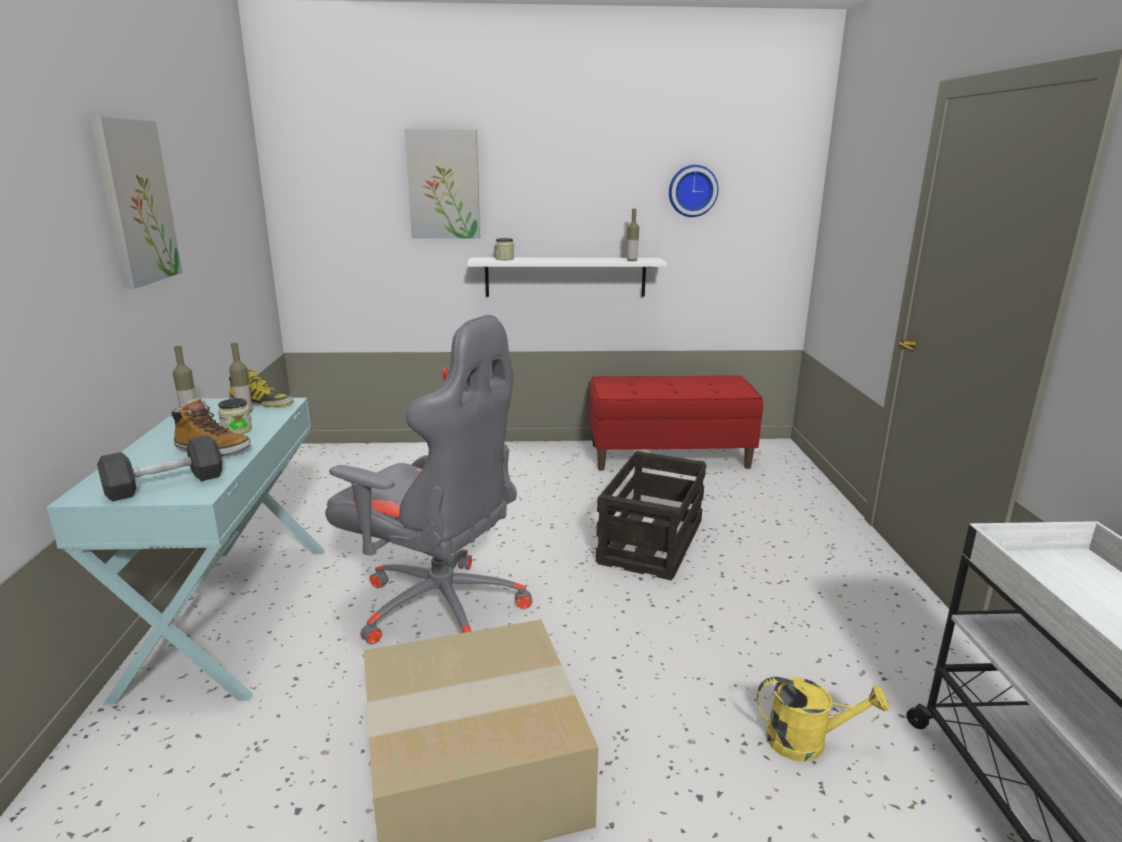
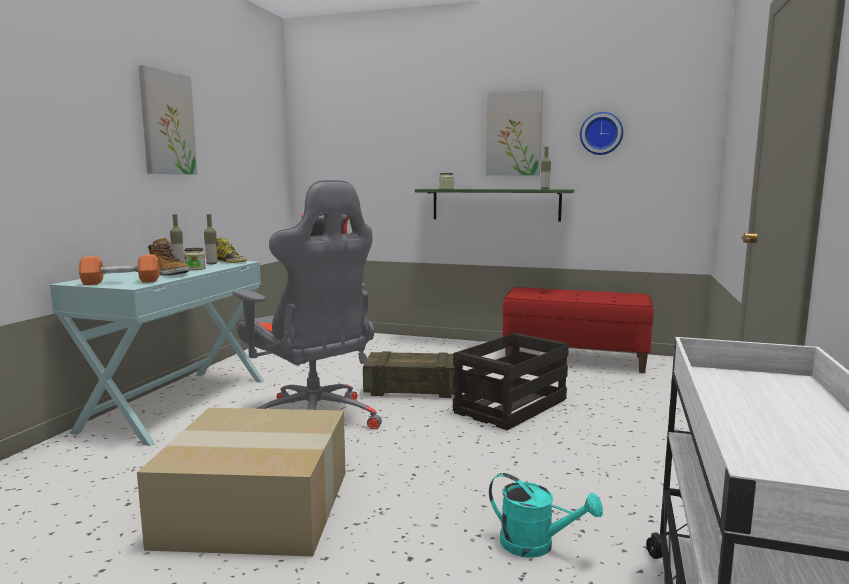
camera: 20 degrees right, 10 degrees down
(165, 484) = (121, 282): grey dumbbell -> orange dumbbell
(444, 185) = (406, 134): picture -> picture (514, 134)
(525, 534) = (413, 389): none -> crate
(565, 277) = (495, 204): white shelf -> green shelf
(807, 742) = (536, 545): yellow watering can -> turquoise watering can

